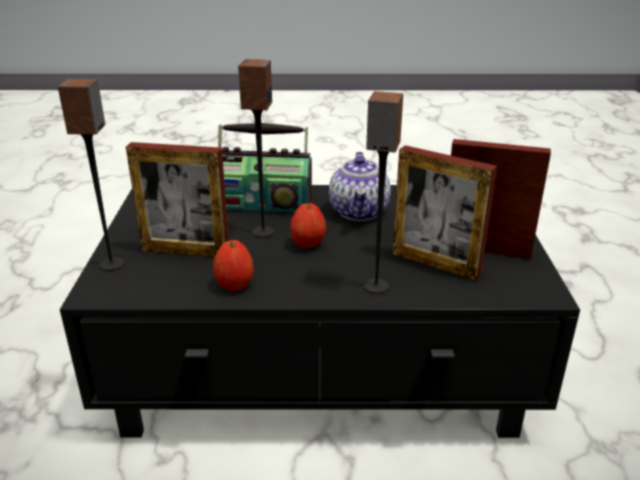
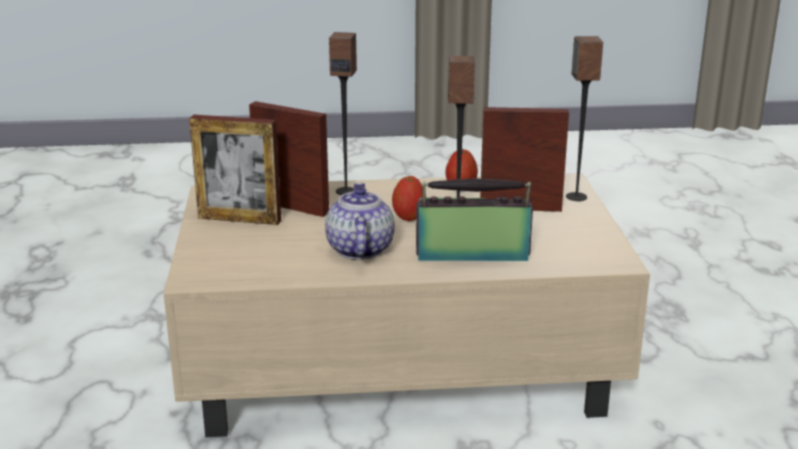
camera: 175 degrees right, 5 degrees down
(323, 362) = (395, 363): black coffee table -> beige coffee table

